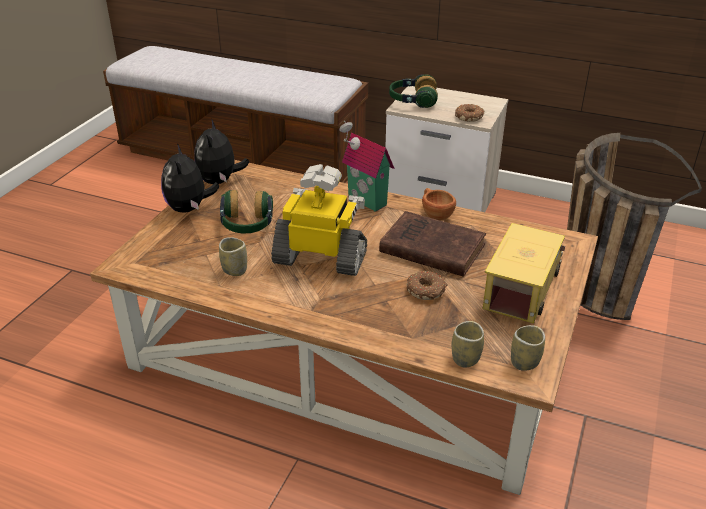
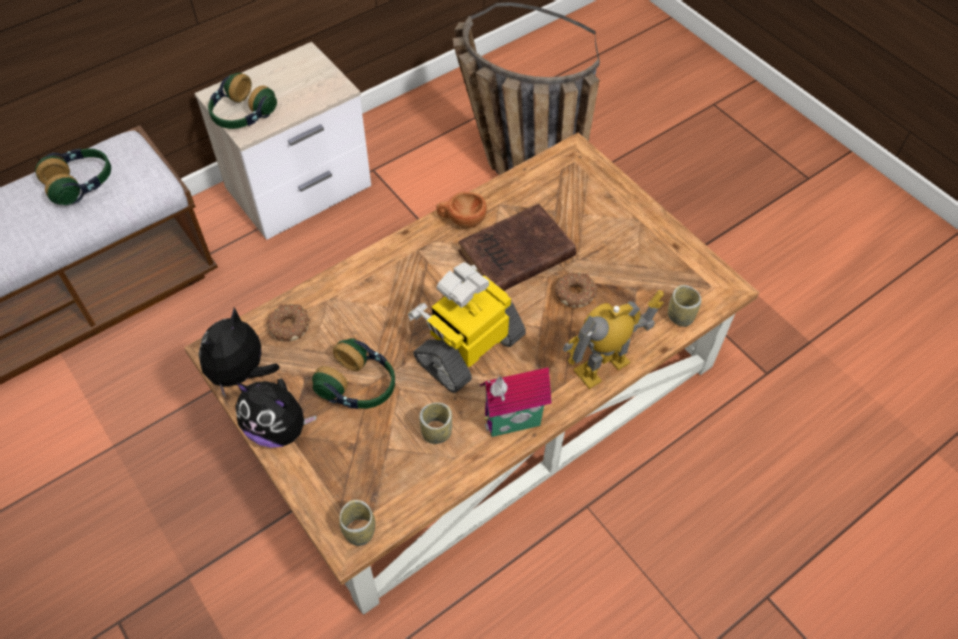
camera: 60 degrees left, 20 degrees up
(220, 181) = (241, 374): plush toy -> plush toy turned 90 degrees clockwise
(300, 80) = (81, 184): none -> headphones
(365, 202) = (396, 263): toy house -> toy house (513, 425)
(365, 330) = (602, 368): none -> toy robot
(469, 117) = (321, 92): donut -> donut (289, 326)
(521, 288) = (615, 227): toy truck -> none
(524, 362) = (706, 281): cup -> cup (359, 531)

